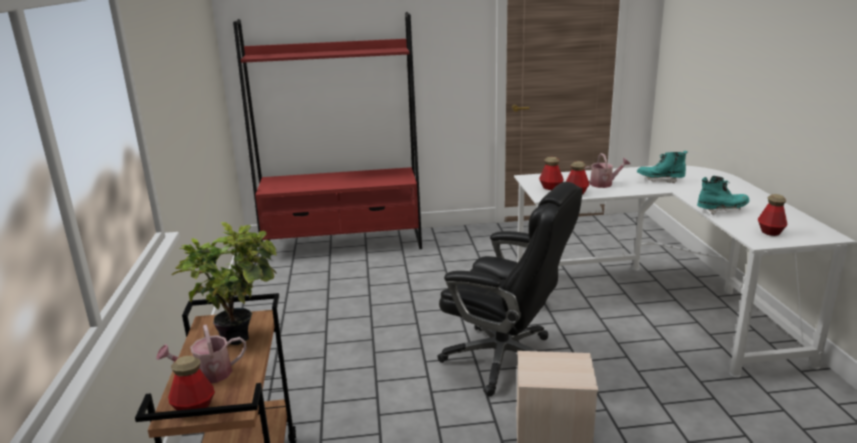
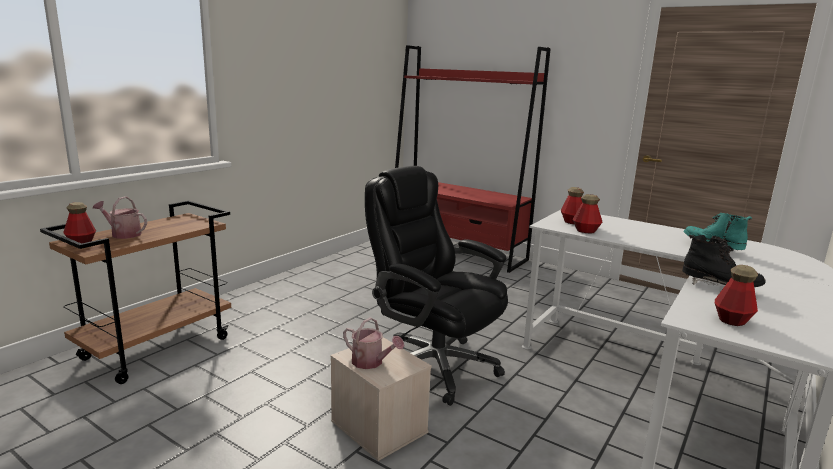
camera: 40 degrees right, 5 degrees down
(240, 334) = (180, 226): potted plant -> none
(505, 360) = (433, 365): black office chair -> black office chair turned 150 degrees clockwise
(604, 184) = (635, 234): watering can -> watering can (371, 362)
(721, 210) = (719, 286): turquoise boot -> black boot

